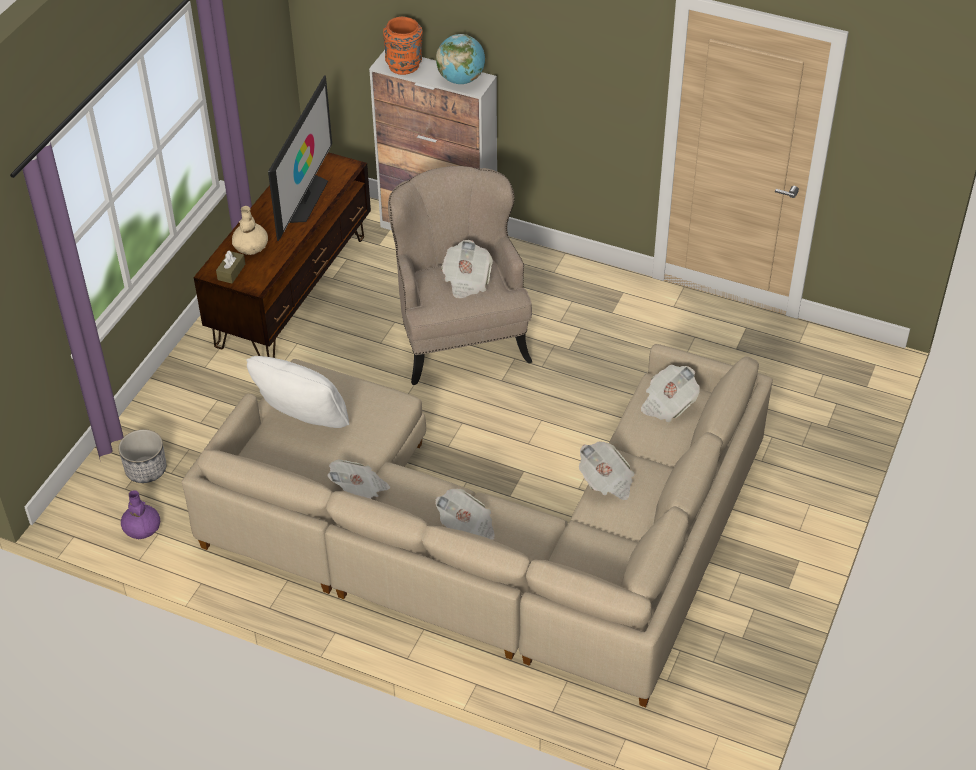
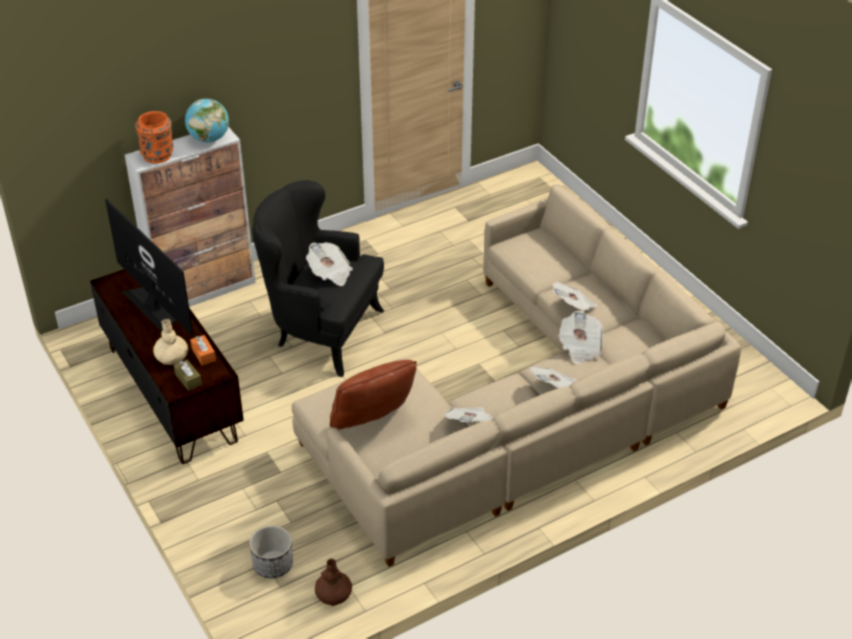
camera: 55 degrees left, 5 degrees down
(142, 528) = (333, 594): purple vase -> brown vase
(270, 263) = (203, 354): none -> orange tissue box
(302, 423) = (373, 423): white pillow -> brown pillow
(460, 337) = (321, 332): beige armchair -> black armchair
(667, 404) = (531, 249): newspaper -> newspaper (580, 347)

